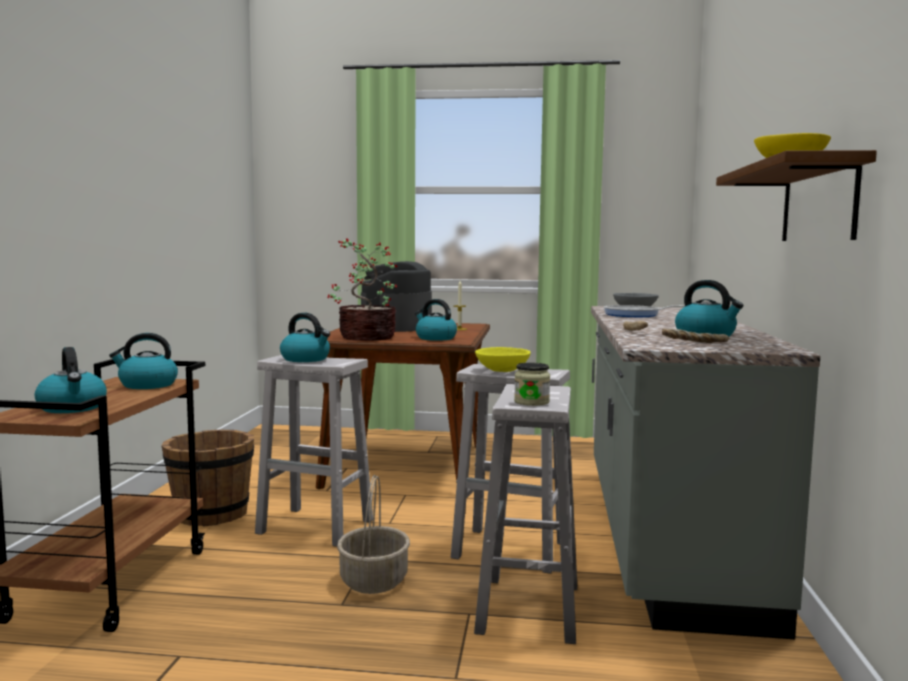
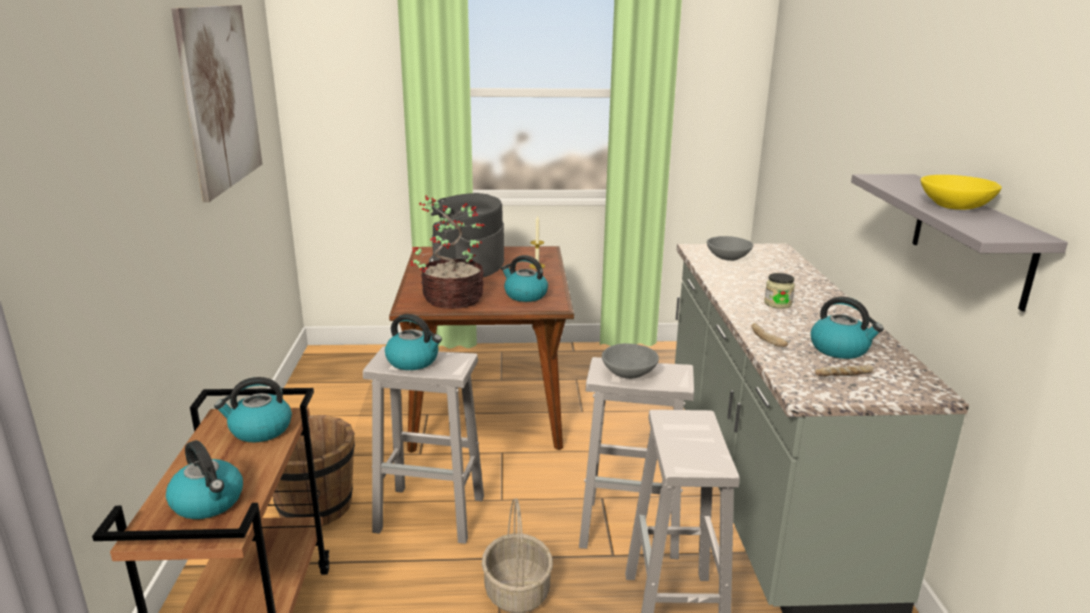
camera: 10 degrees left, 15 degrees up
(190, 162) = (220, 97): none -> picture
(502, 370) = (629, 373): yellow bowl -> grey bowl
(531, 402) = (696, 457): jar -> jar (777, 303)
(635, 315) = (737, 277): frying pan -> none
(818, 203) = (971, 238): brown shelf -> grey shelf

